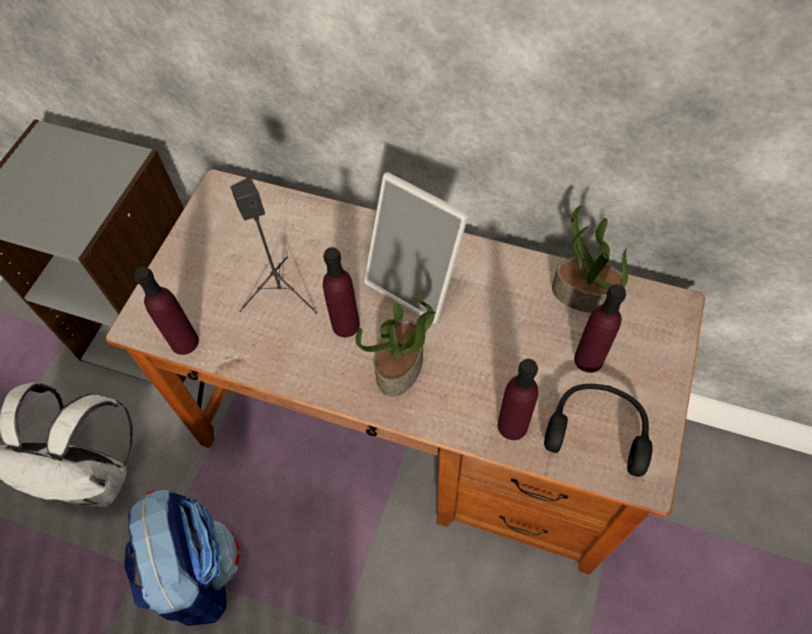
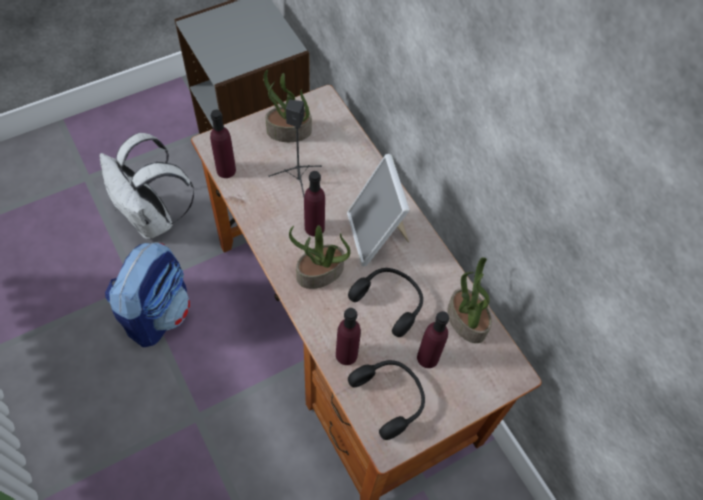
camera: 35 degrees right, 0 degrees up
(214, 249) = (288, 132): none -> potted plant
(497, 336) = (389, 302): none -> black headphones

